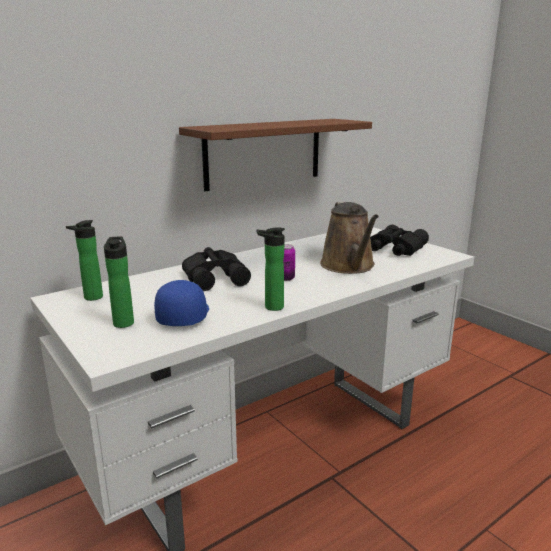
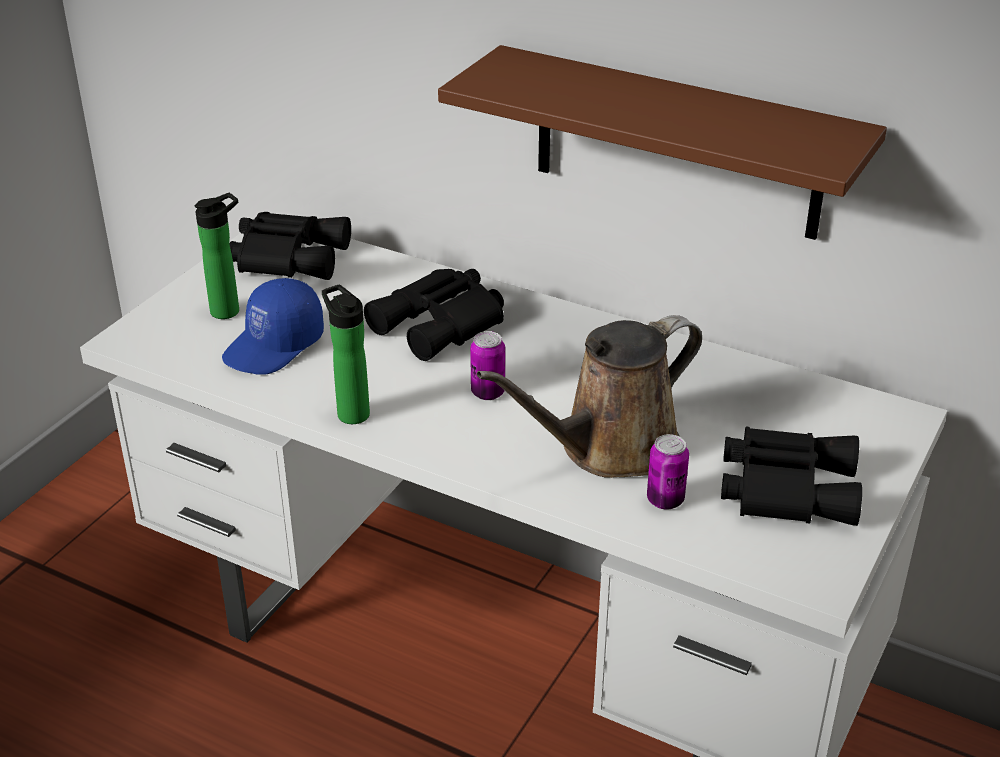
camera: 65 degrees right, 15 degrees up
(91, 298) = (289, 256): bottle -> black binoculars
(182, 315) = (275, 346): blue cap -> blue cap turned 150 degrees clockwise
(391, 265) = (665, 500): none -> can

